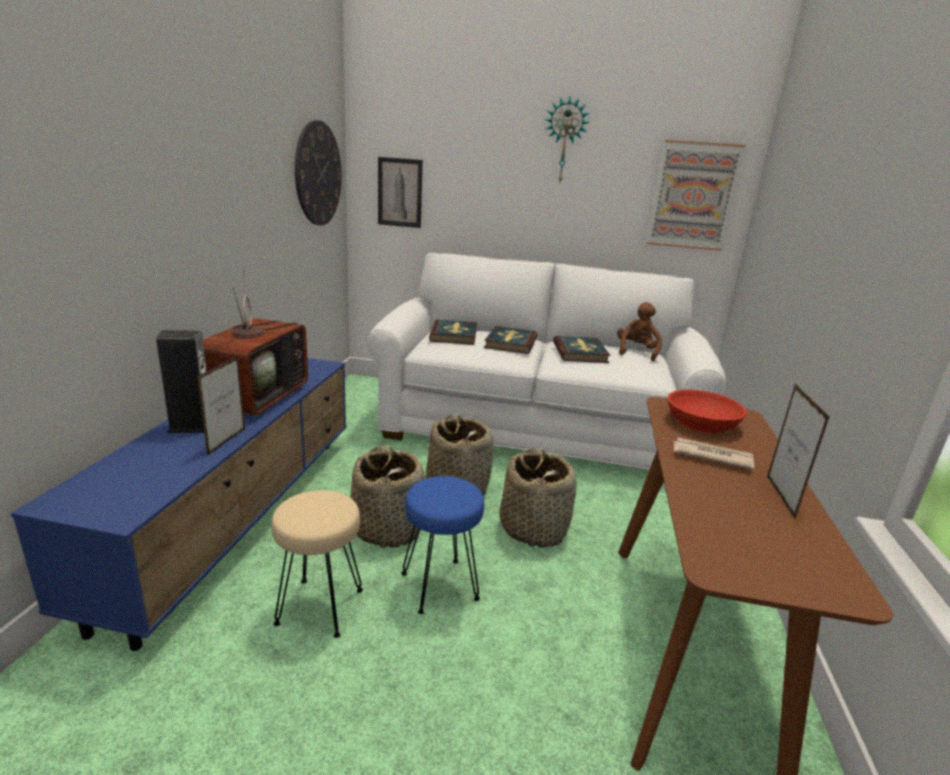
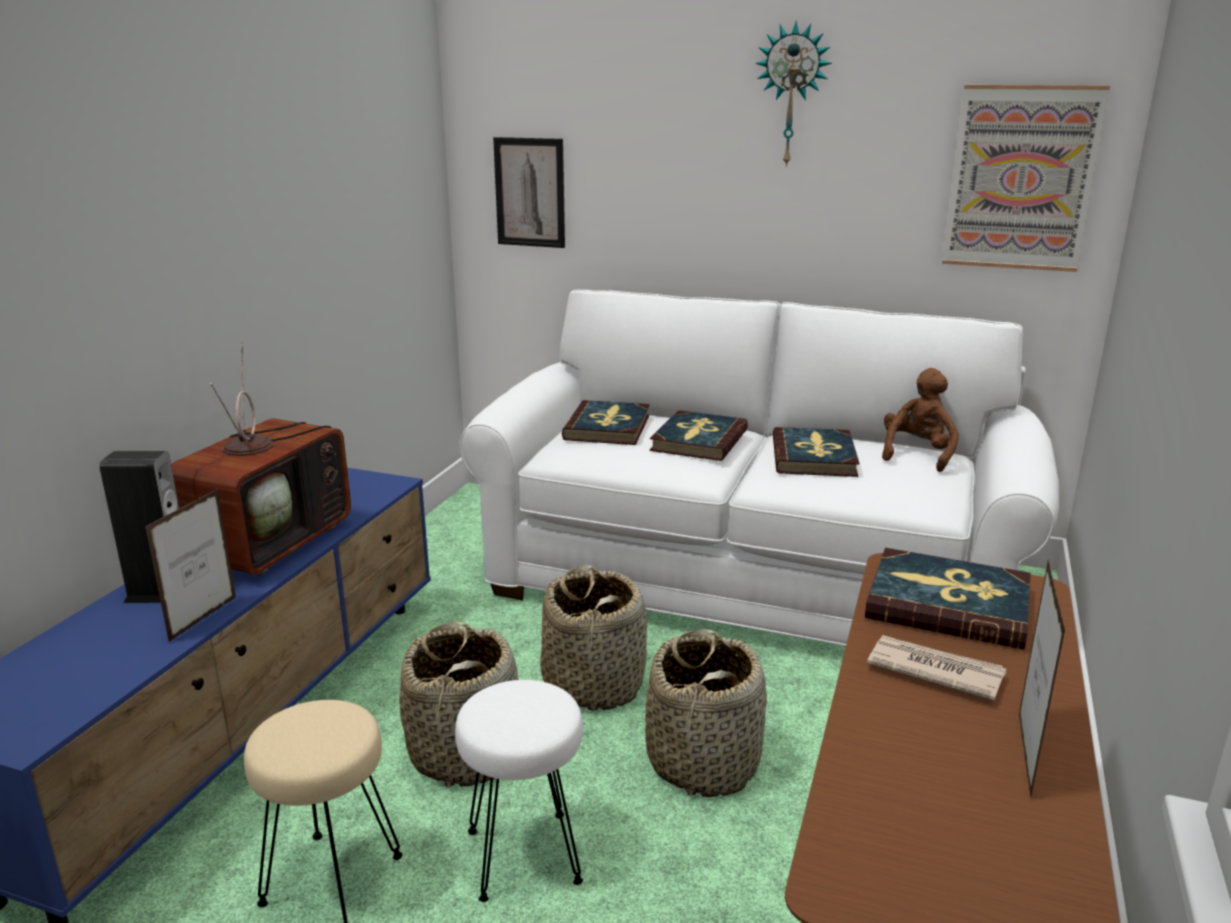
camera: 10 degrees right, 0 degrees up
(318, 174) = (392, 175): wall clock -> none
(440, 586) = (526, 855): blue stool -> white stool
(702, 422) = (948, 604): red bowl -> book

